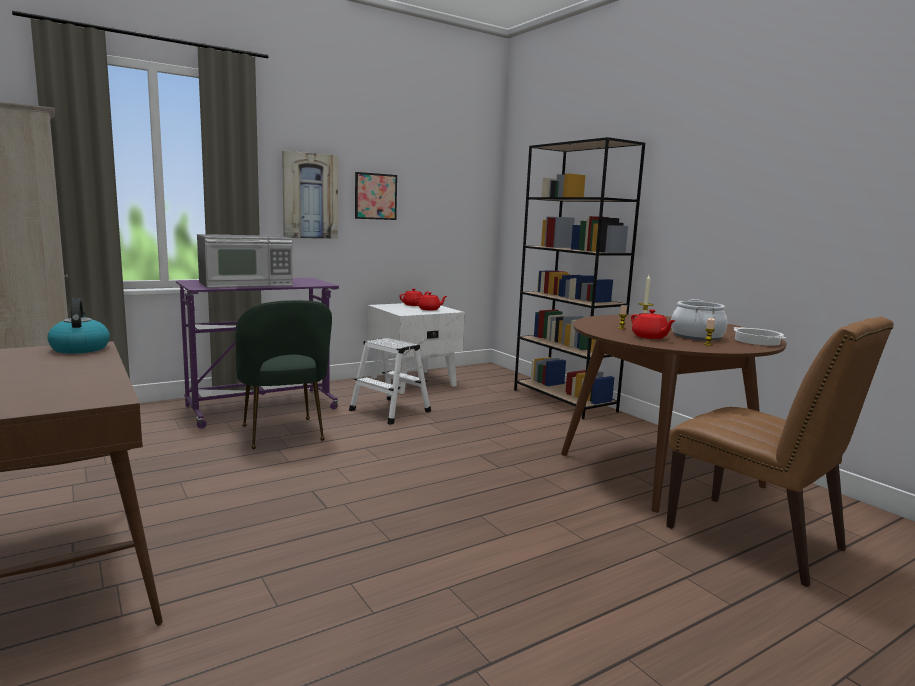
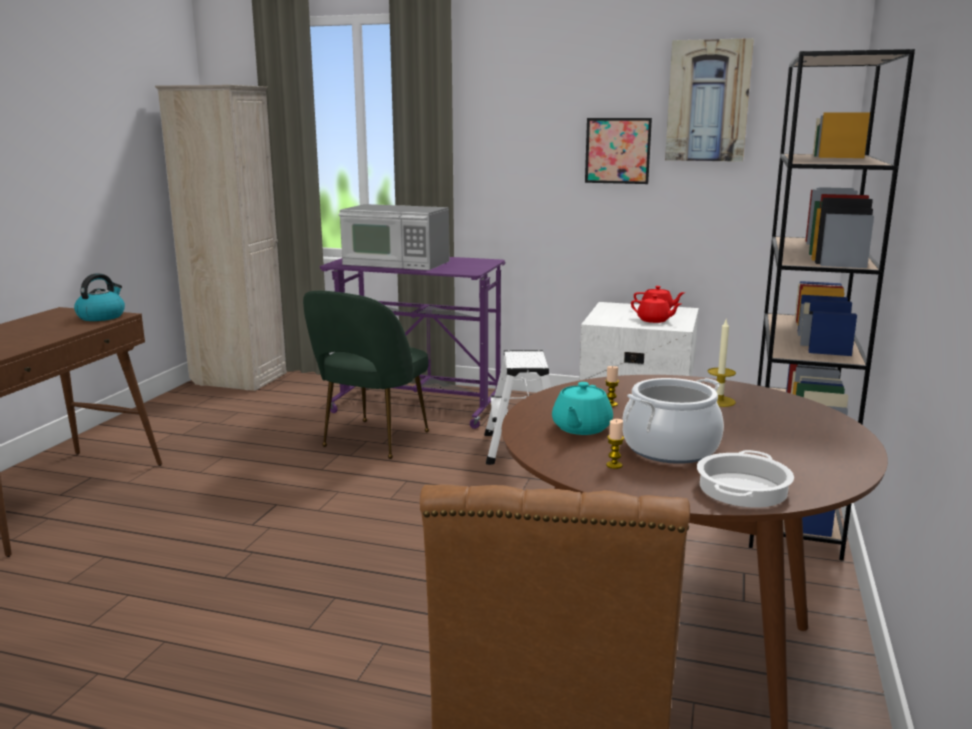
camera: 50 degrees right, 5 degrees up
(310, 196) = (524, 154): picture -> picture (708, 101)
(650, 337) = (581, 428): red teapot -> turquoise teapot

